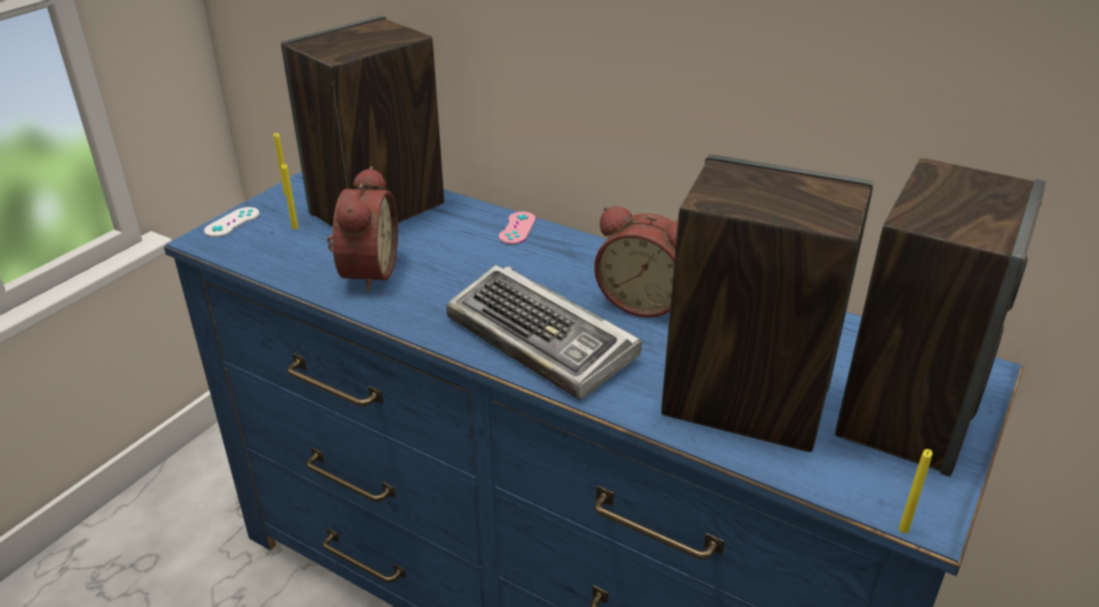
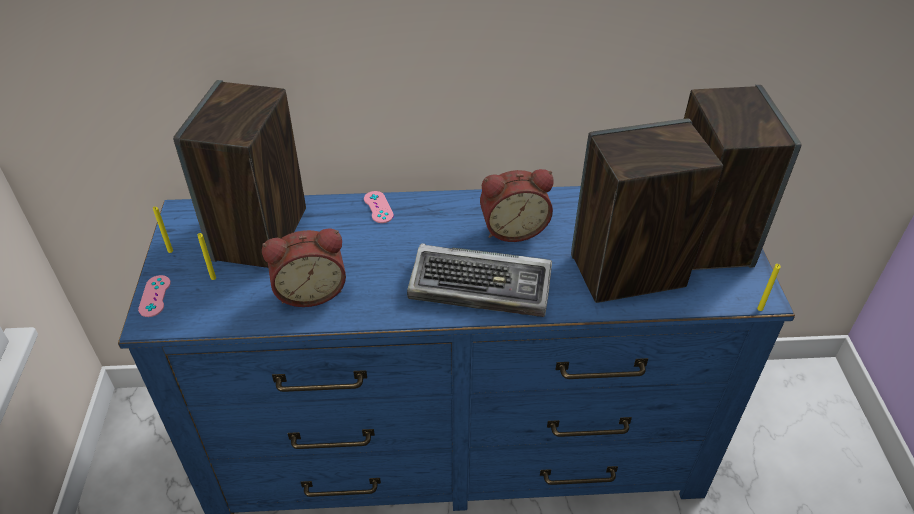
camera: 35 degrees left, 10 degrees up
(232, 222) = (155, 296): white game controller -> pink game controller
(365, 272) = (310, 291): alarm clock -> alarm clock turned 105 degrees clockwise

